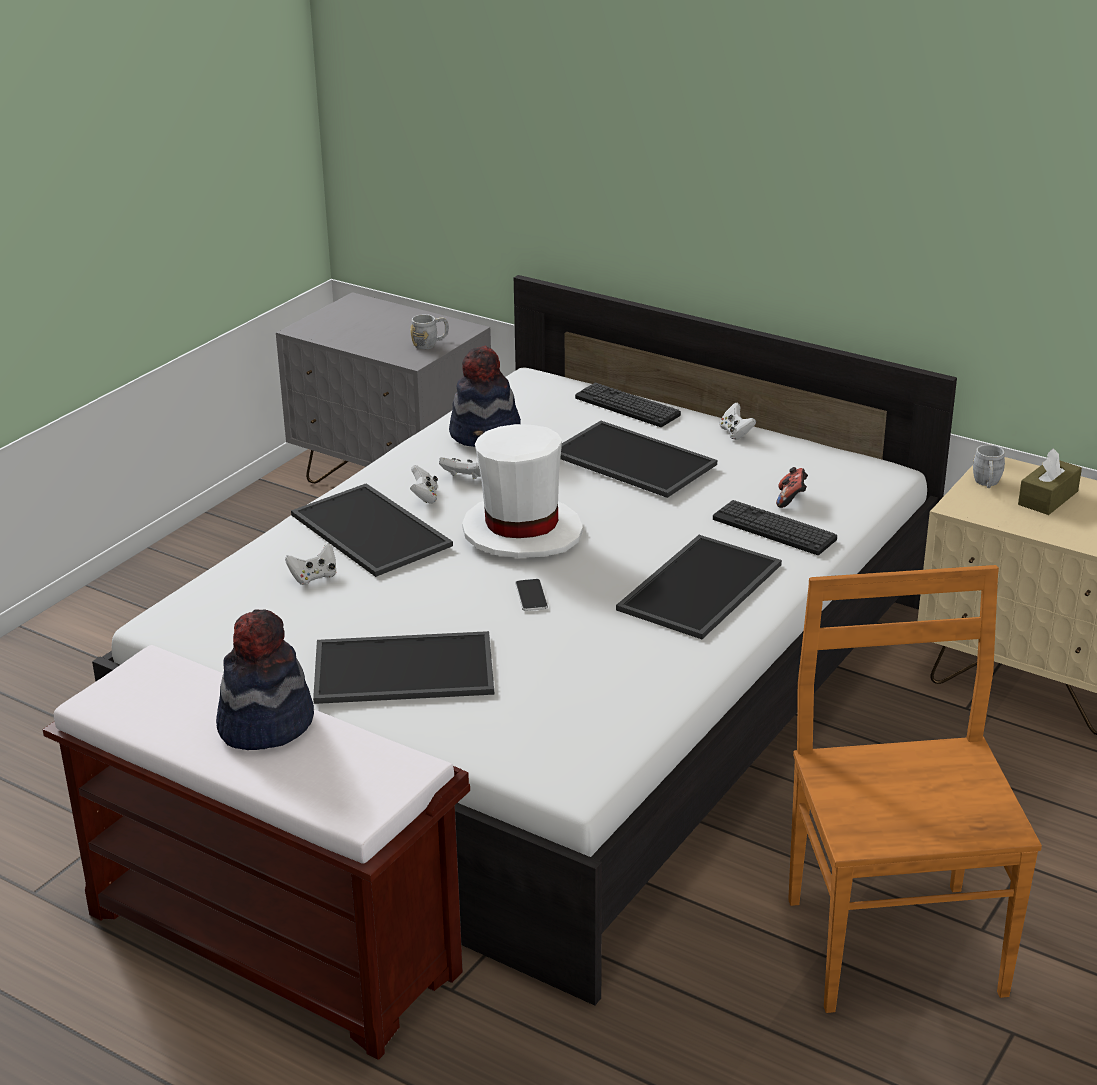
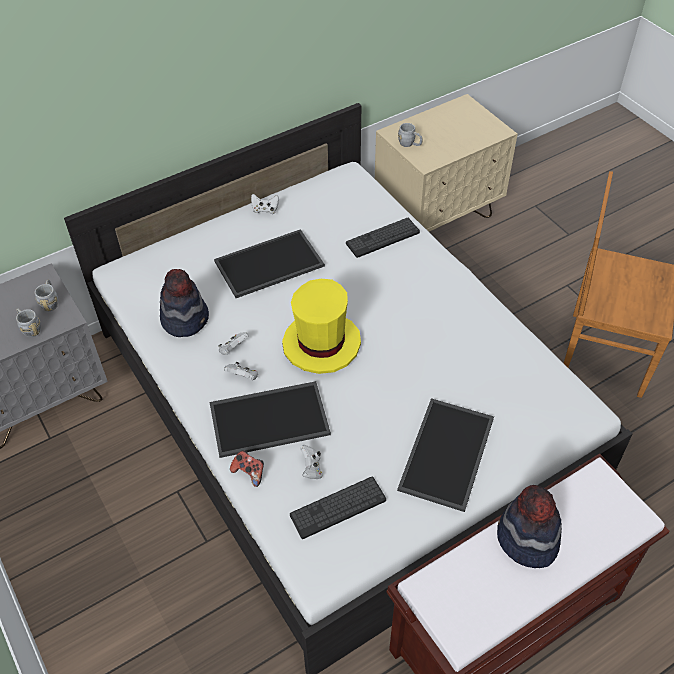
camera: 65 degrees left, 20 degrees up
(382, 346) = (29, 328): none -> grey mug
(521, 531) = (321, 344): white hat -> yellow hat
(531, 596) = (396, 366): phone -> none
(627, 406) = (196, 241): keyboard -> keyboard (338, 507)
(701, 588) = (428, 290): tray -> none
(791, 499) = (355, 219): game controller -> game controller (249, 472)
(1048, 498) = (436, 131): brown tissue box -> none

